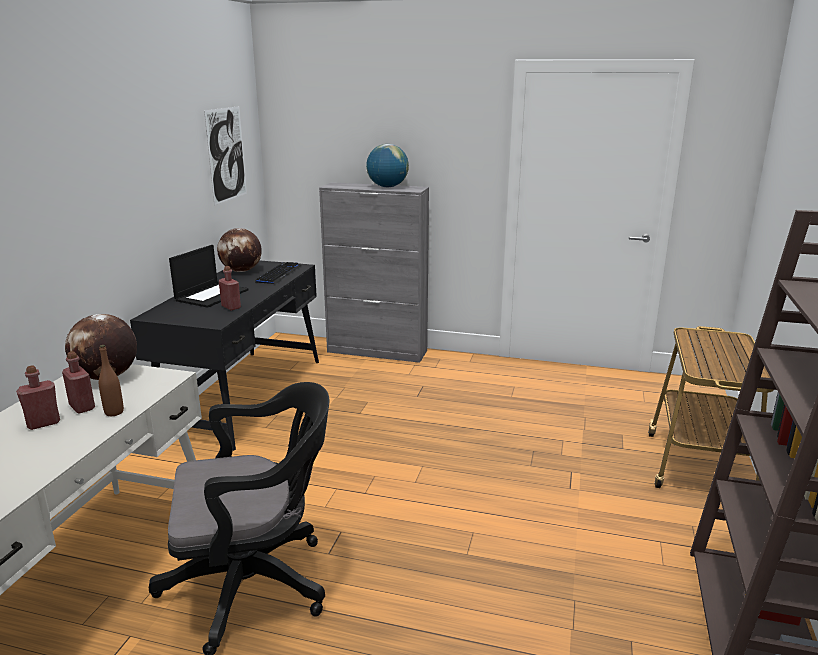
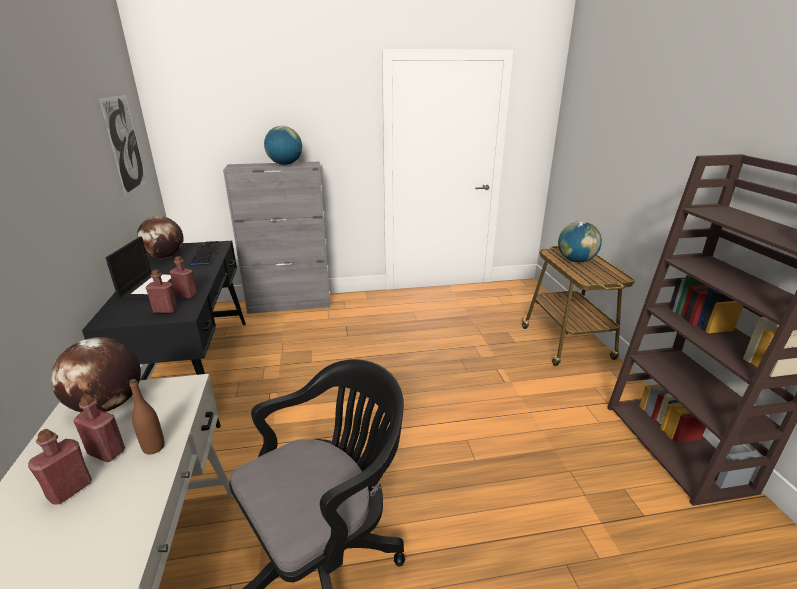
camera: 25 degrees left, 5 degrees up
(203, 317) = (165, 311): none -> red bottle
(714, 348) = (576, 260): none -> globe

